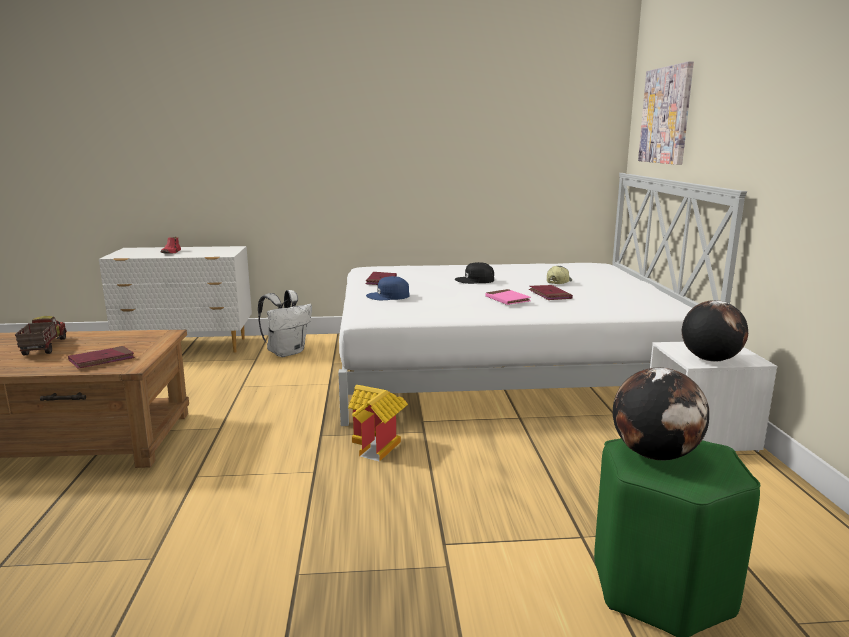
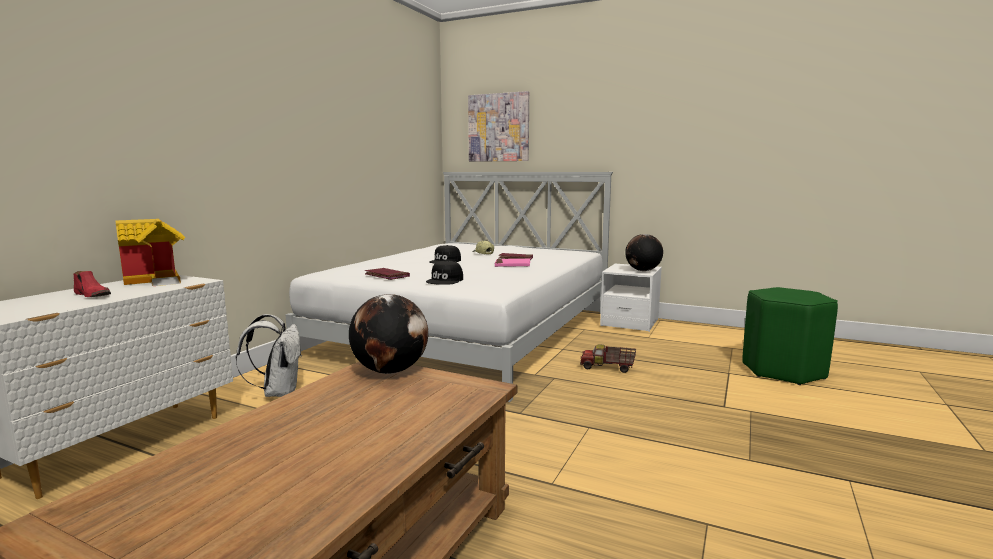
camera: 60 degrees left, 5 degrees down
(43, 347) = (305, 434): toy truck -> toy truck (607, 368)
(102, 360) = (437, 400): red book -> none
(378, 446) = (564, 396): toy house -> toy house (159, 280)
(388, 296) = (445, 280): blue cap -> black cap
(655, 455) = (786, 295): globe -> globe (390, 371)

